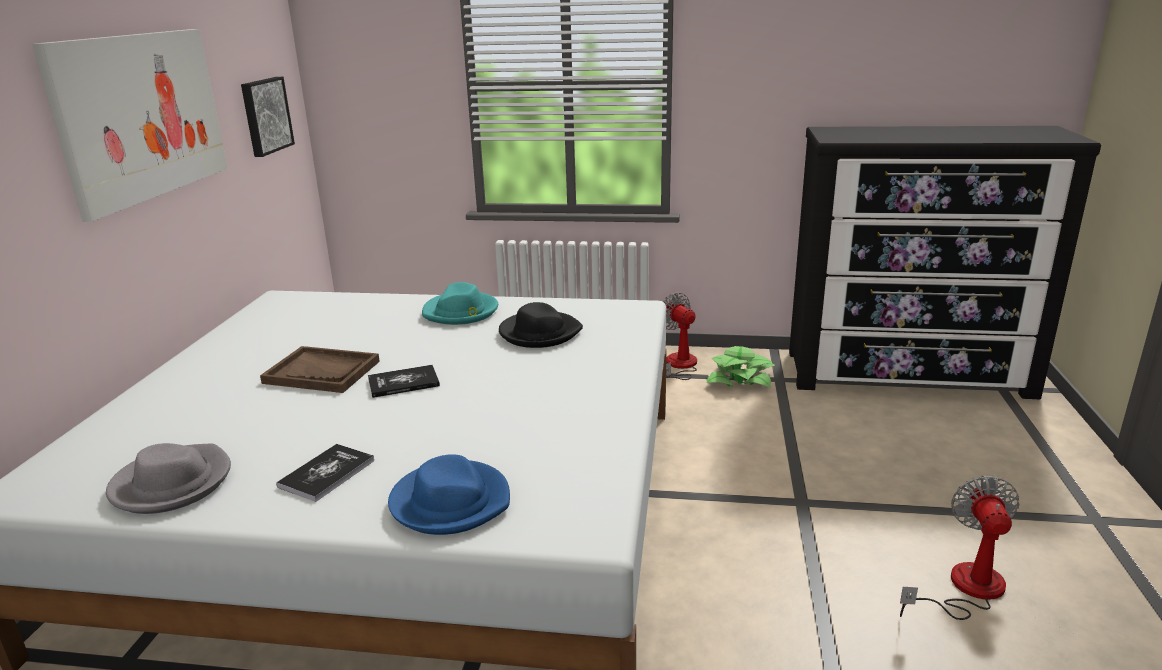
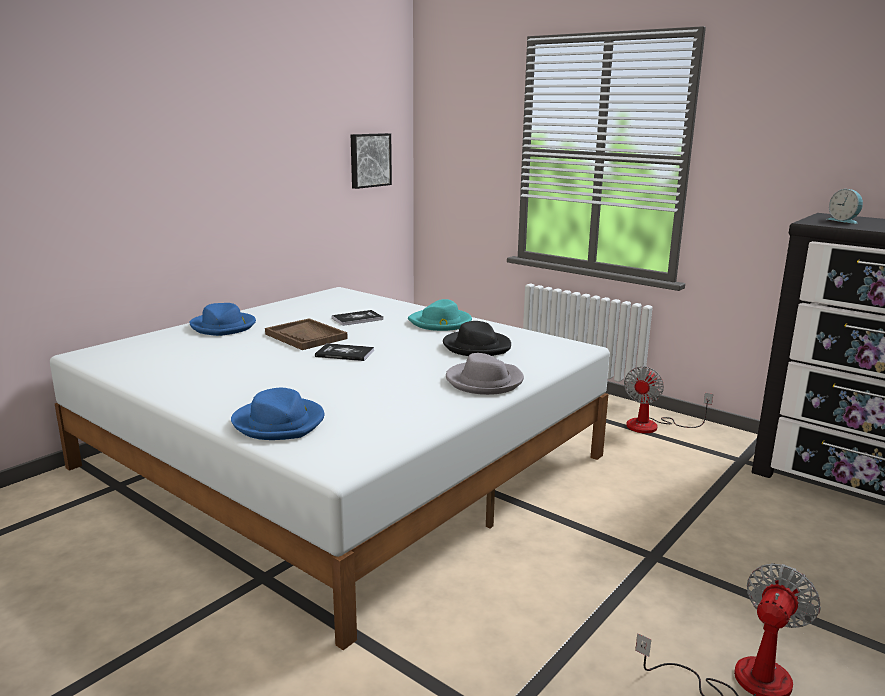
camera: 30 degrees right, 5 degrees down
(141, 116) = (255, 144): picture -> none
(172, 483) = (155, 370): grey hat -> grey hat (484, 381)
(184, 387) = (224, 326): none -> blue hat
(327, 473) = (234, 388): book -> book (357, 319)
(678, 367) = (653, 426): fan -> fan turned 150 degrees counterclockwise
(740, 379) = (702, 450): potted plant -> none
(850, 134) = (844, 221): none -> alarm clock

